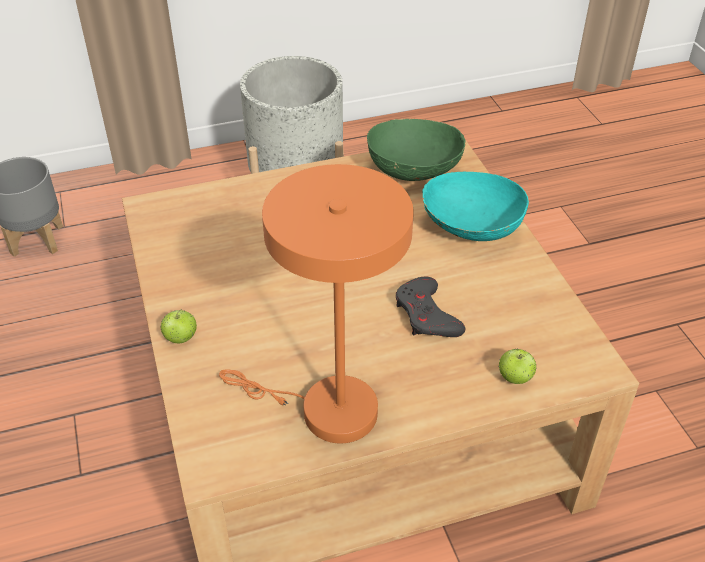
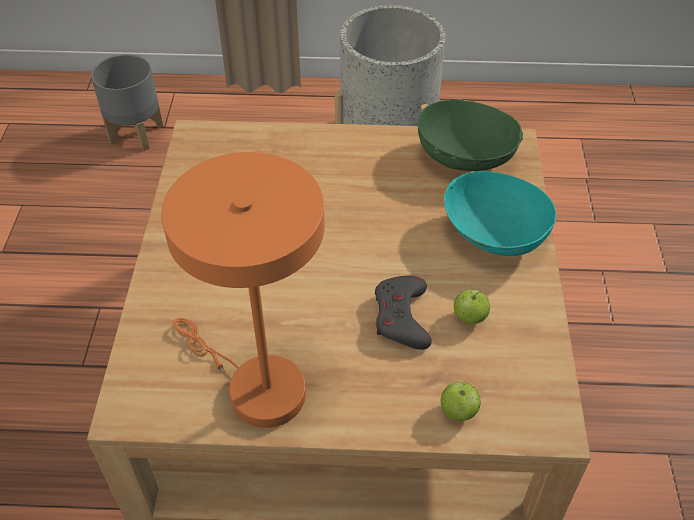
camera: 20 degrees right, 5 degrees up
(181, 338) = (160, 274): apple -> apple (469, 317)

